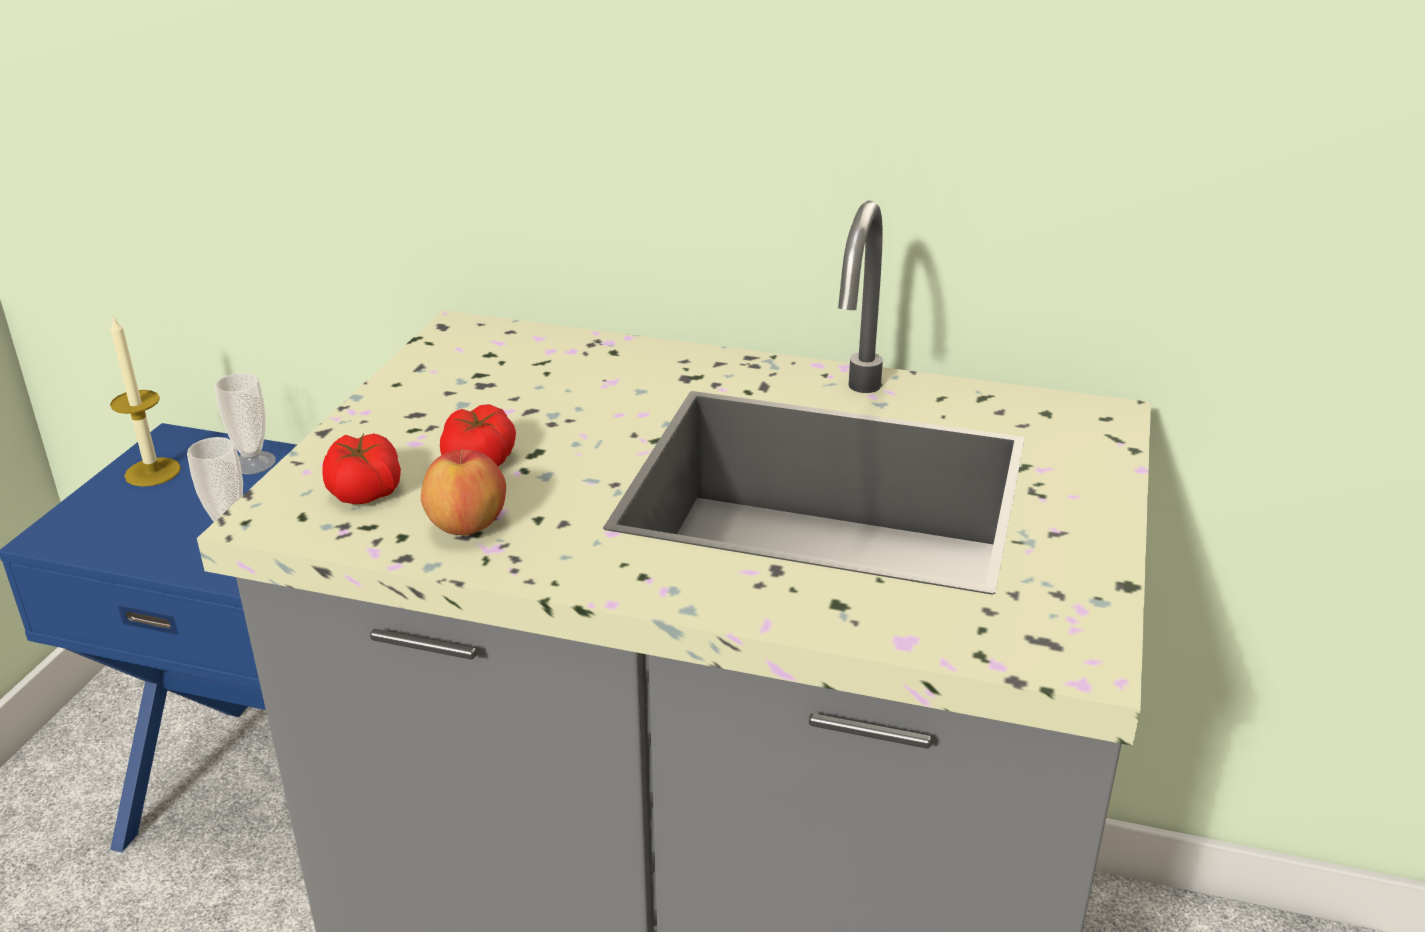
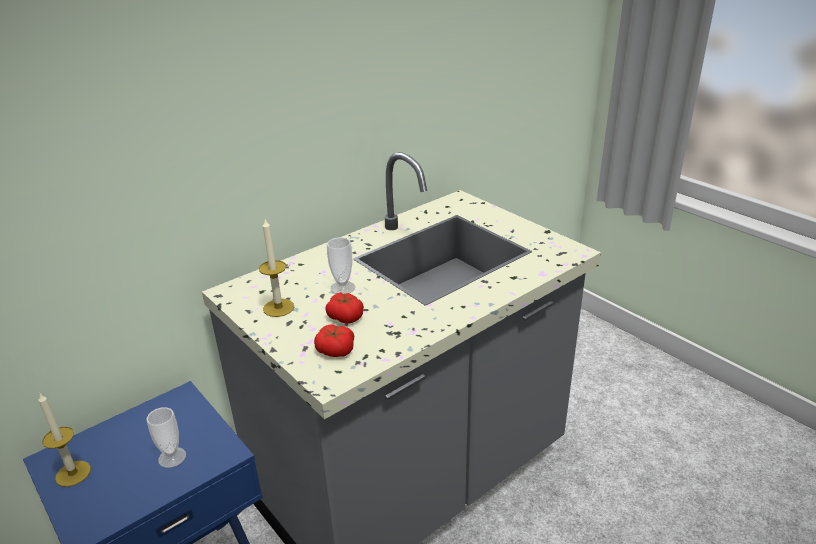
camera: 55 degrees left, 0 degrees up
(253, 463) = (117, 433): cup -> cup (342, 288)
(452, 388) = (278, 308): none -> candle
(467, 525) = (391, 333): apple -> none

